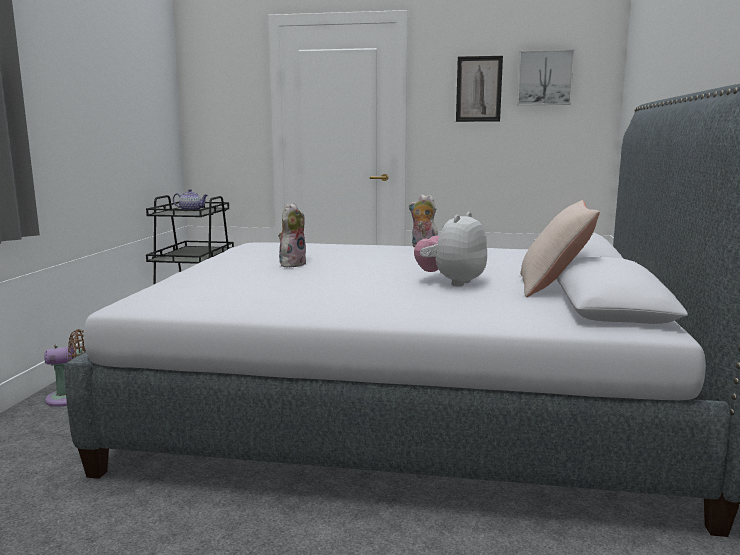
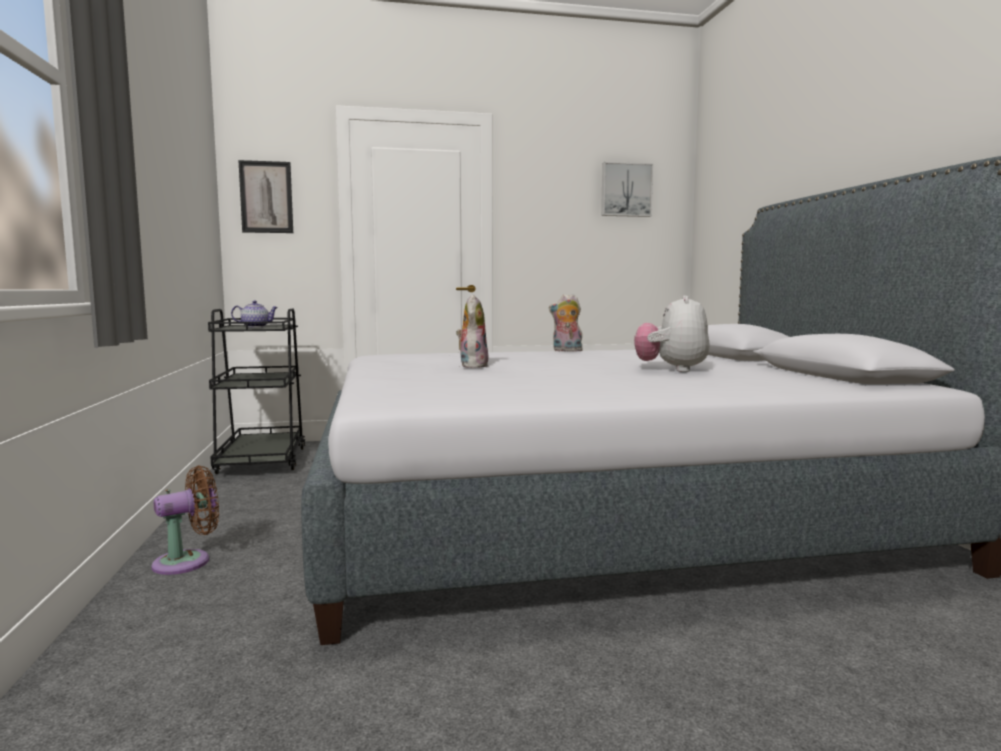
camera: 20 degrees left, 5 degrees down
(478, 89) = (564, 198): picture -> picture (266, 197)
(553, 286) = (767, 367): beige pillow -> none

